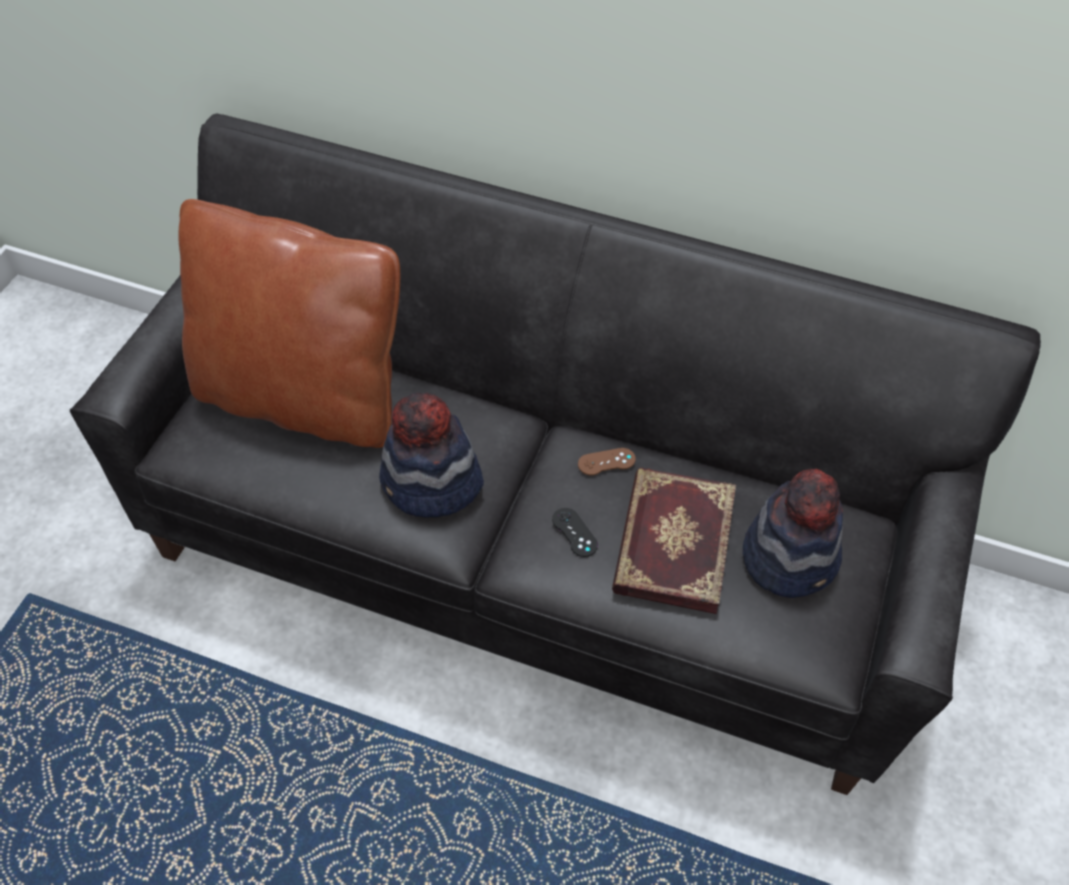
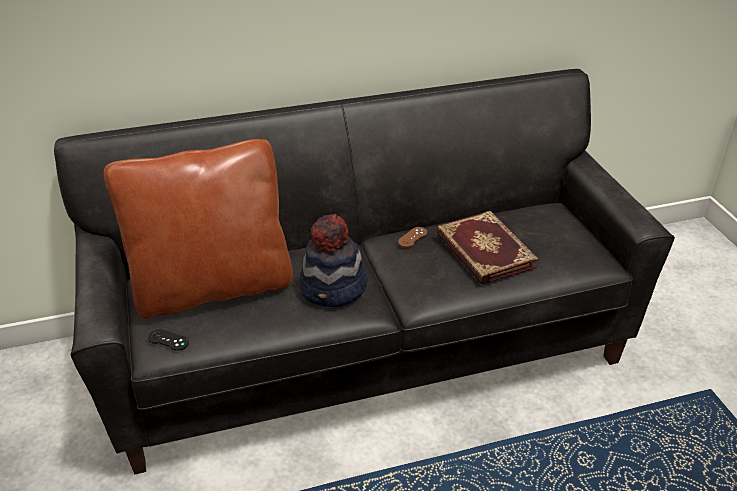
camera: 35 degrees left, 15 degrees down
(574, 532) = (432, 271): black game controller -> black game controller (168, 340)
(791, 557) = (542, 230): hat -> none

